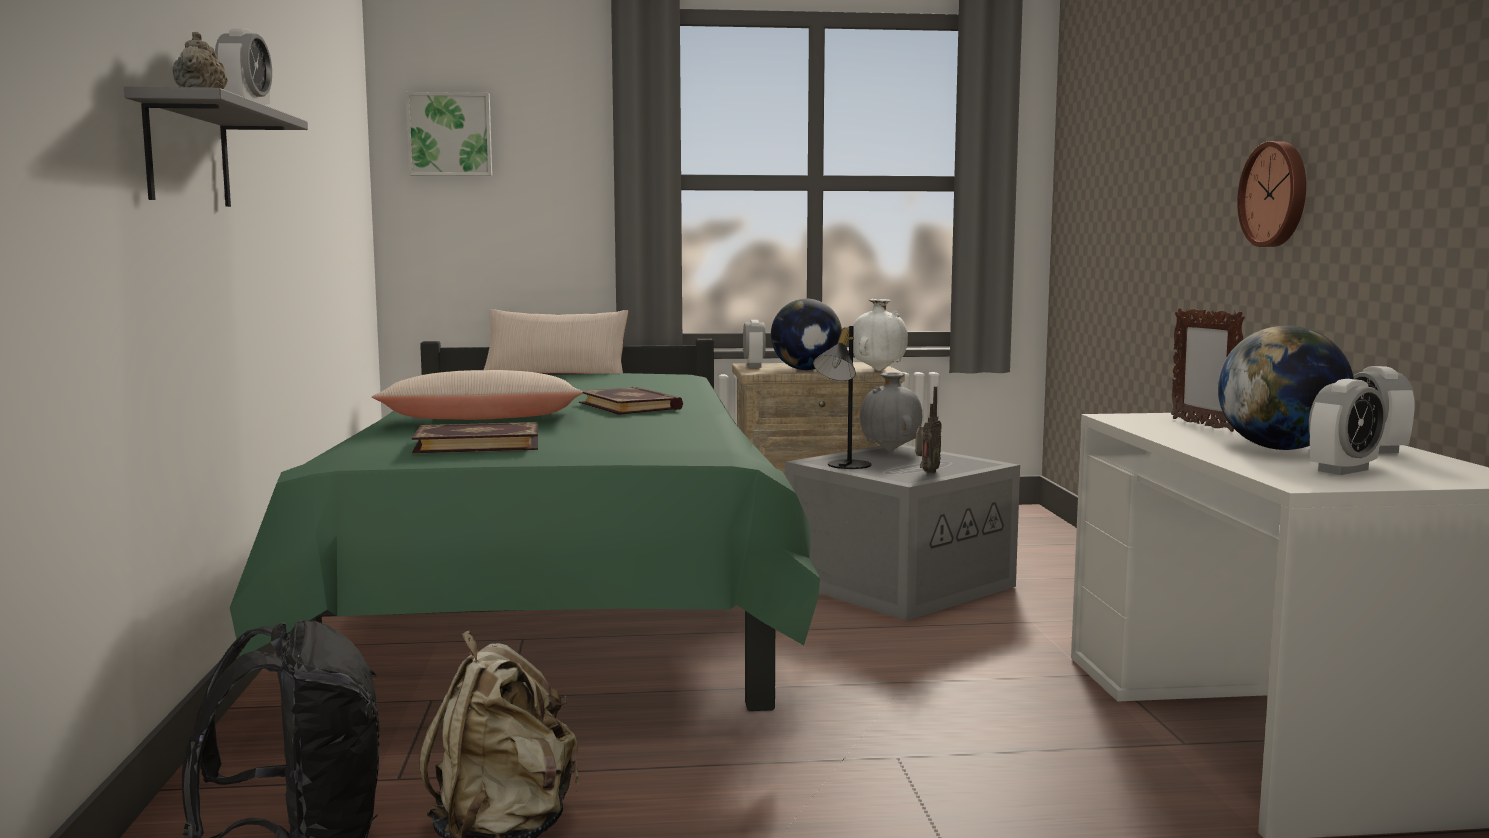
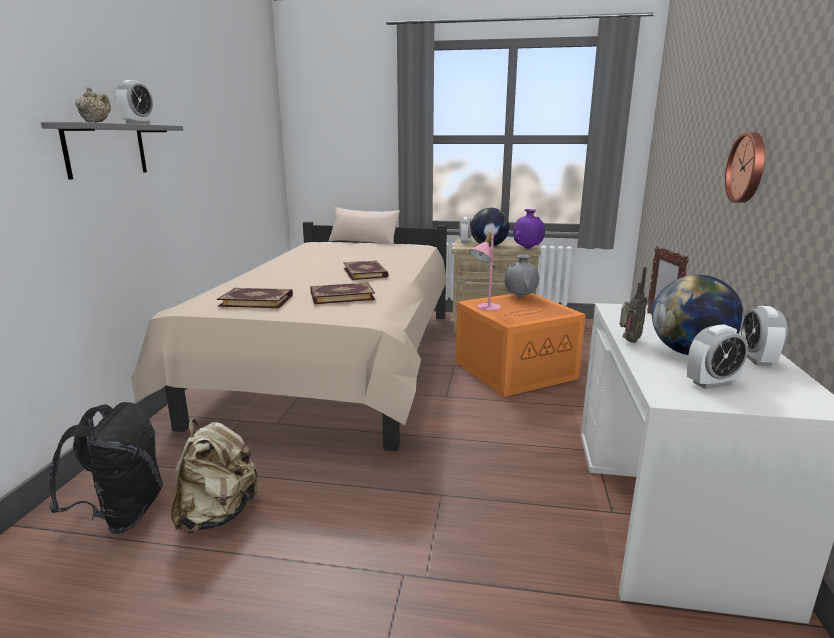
camera: 15 degrees right, 10 degrees up
(450, 134) = (318, 115): picture -> none
(482, 419) = (282, 279): beige pillow -> none
(559, 604) = (337, 365): green bed -> beige bed
(632, 431) = (342, 295): none -> book
(843, 466) = (484, 307): black table lamp -> pink table lamp
(878, 370) = (527, 248): white vase -> purple vase
(899, 583) = (515, 369): grey storage box -> orange storage box
(926, 472) = (526, 316): radio -> radio (628, 341)

